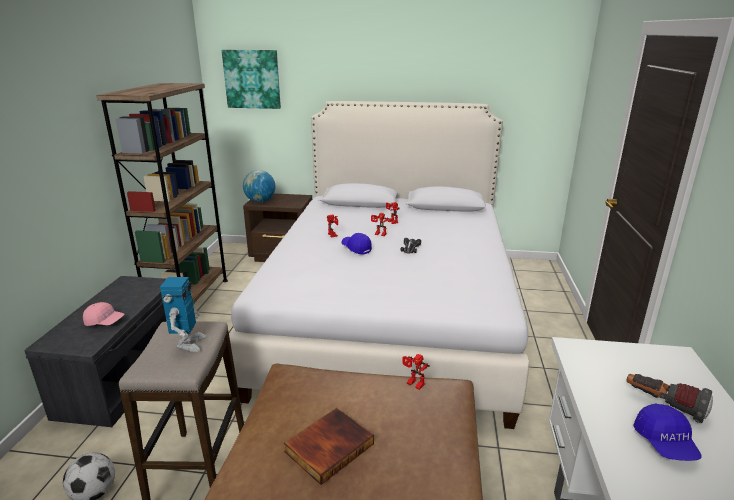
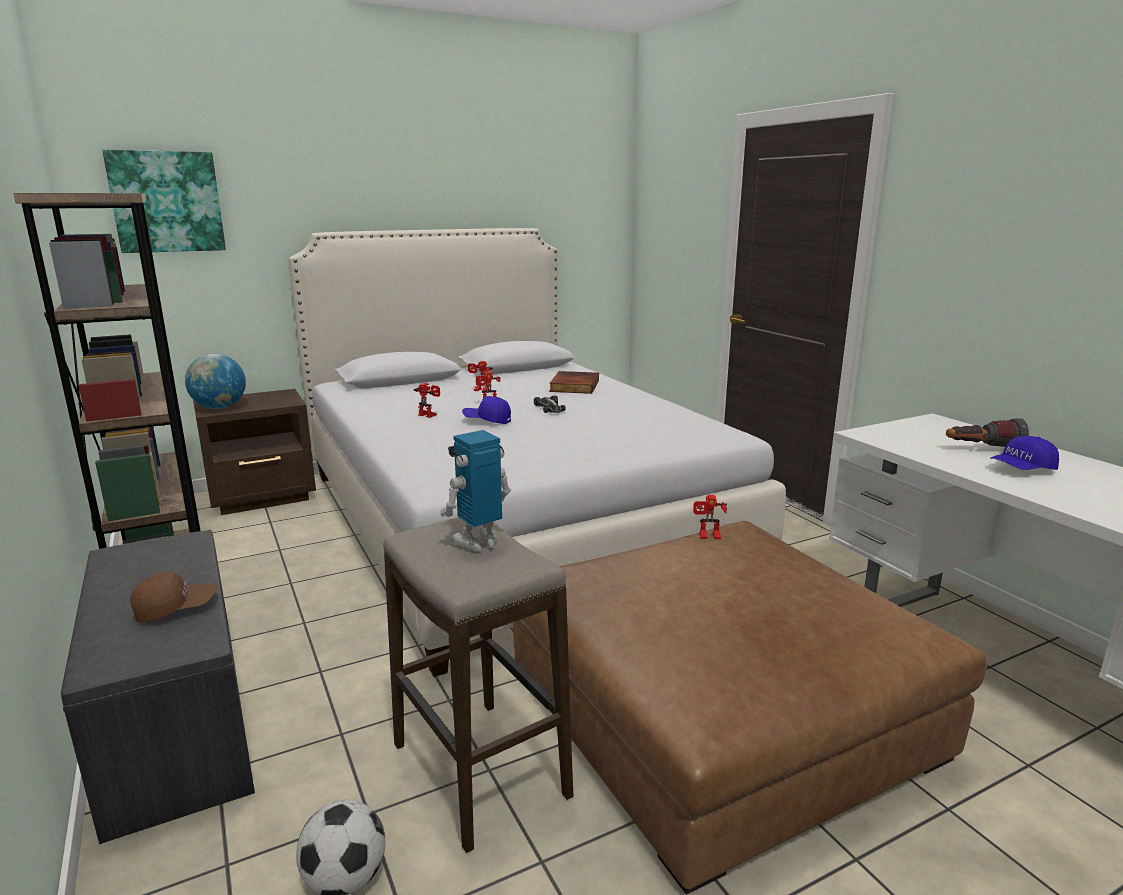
camera: 35 degrees left, 5 degrees down
(105, 322) = (176, 608): pink cap -> brown cap
(188, 343) = (478, 542): toy robot -> toy robot turned 90 degrees counterclockwise
(328, 446) = (716, 614): book -> book (573, 386)
(665, 443) = (1022, 469): blue cap -> blue cap turned 105 degrees clockwise

